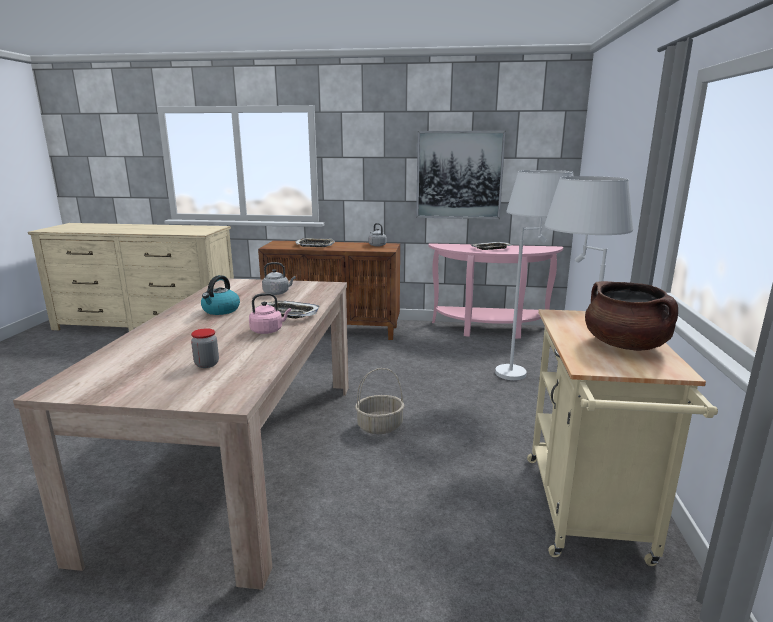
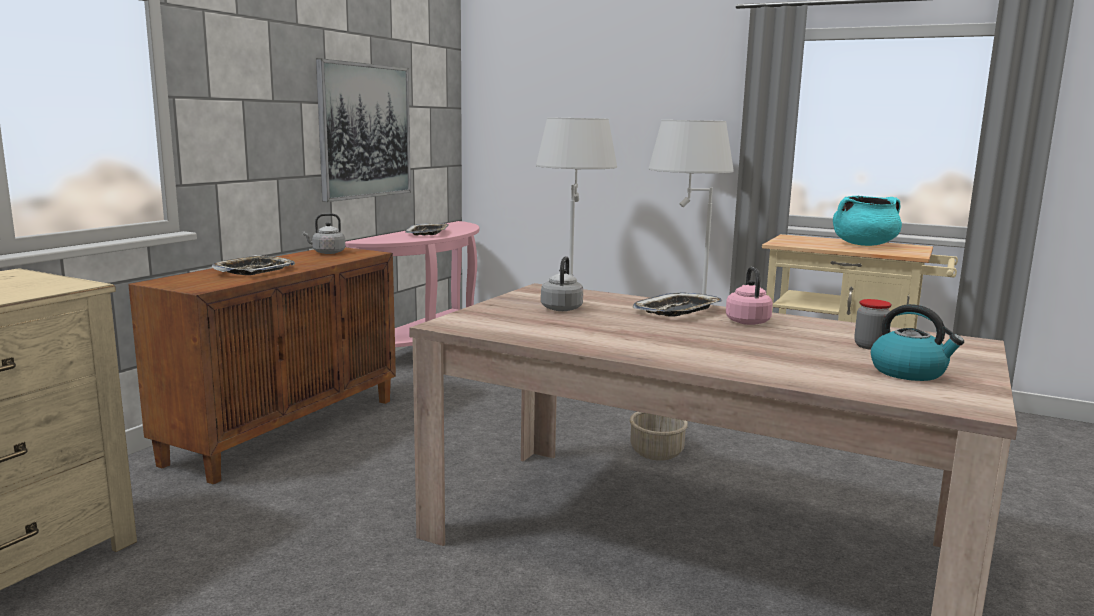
camera: 70 degrees left, 5 degrees down
(221, 310) = (636, 334): kettle -> kettle (909, 372)
(625, 345) = (864, 245): brown cooking pot -> turquoise cooking pot

